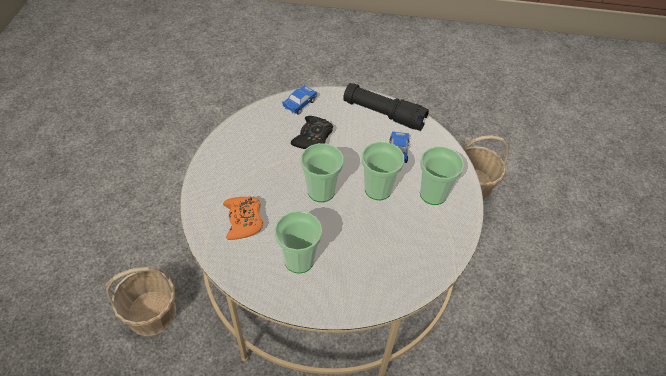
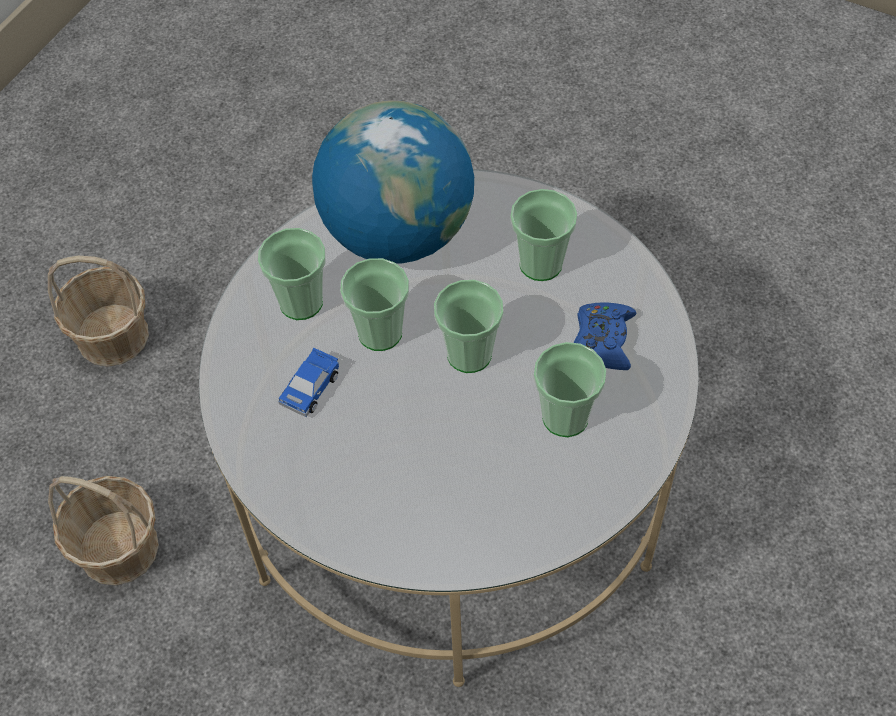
camera: 155 degrees left, 5 degrees up
(152, 313) = (755, 486): basket -> basket (112, 335)
(243, 220) = (603, 340): orange game controller -> blue game controller
(254, 173) = (565, 417): none -> cup
(299, 104) = (436, 544): toy car -> none
(313, 137) = (441, 458): black game controller -> none
(383, 114) = (290, 472): black flashlight -> none
(402, 255) = (398, 232): none -> globe

